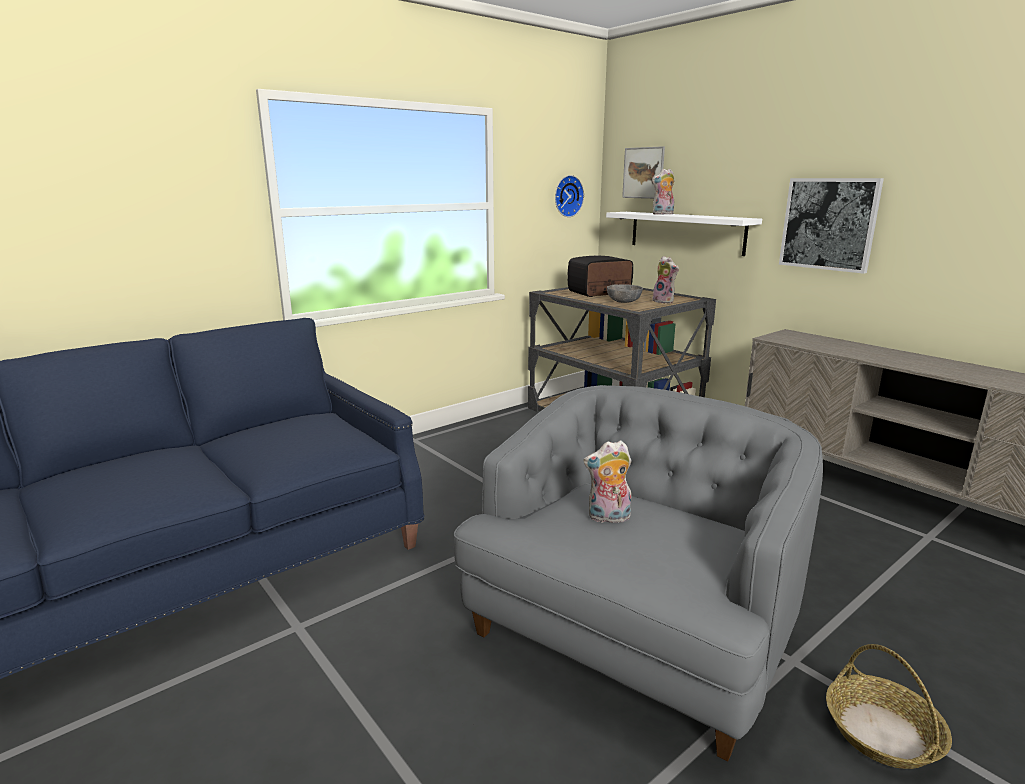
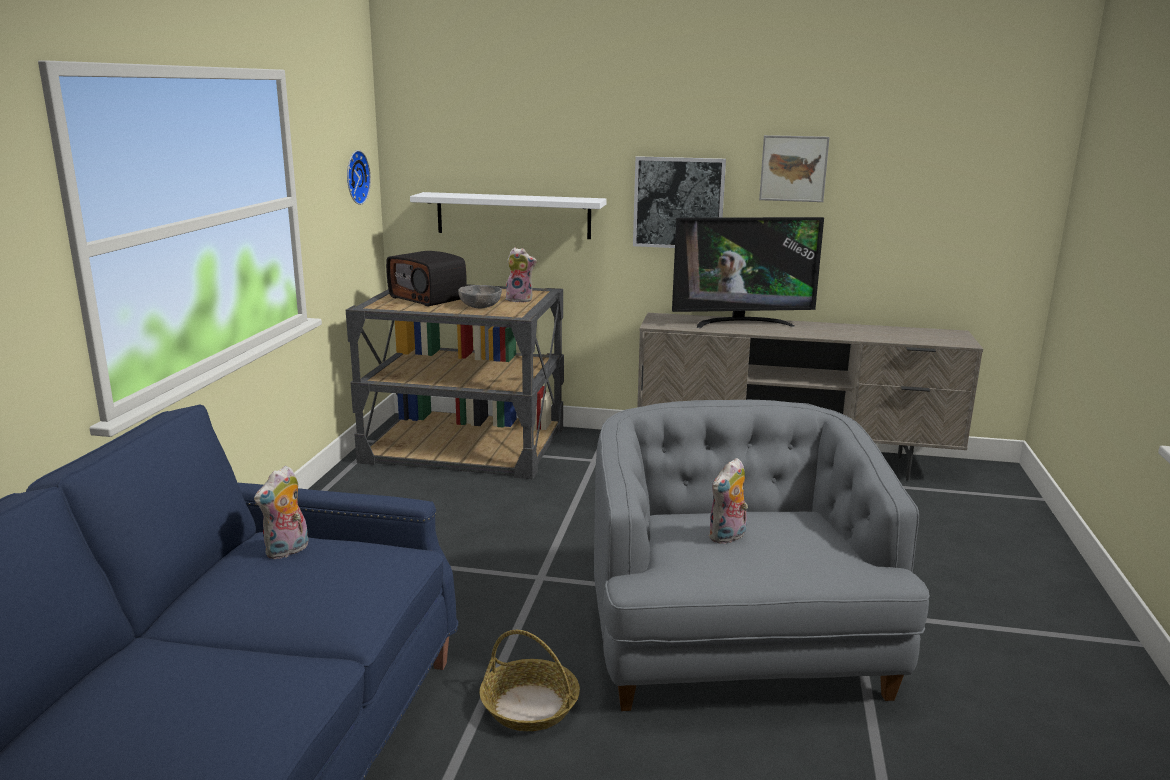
camera: 40 degrees left, 0 degrees up
(599, 292) = (429, 298): radio -> radio turned 75 degrees counterclockwise
(643, 173) = (444, 145): picture -> picture (793, 168)
(662, 214) = (488, 196): plush toy -> plush toy (287, 551)
(868, 349) = (741, 323): none -> television
(883, 733) = (945, 633): basket -> basket (530, 706)

